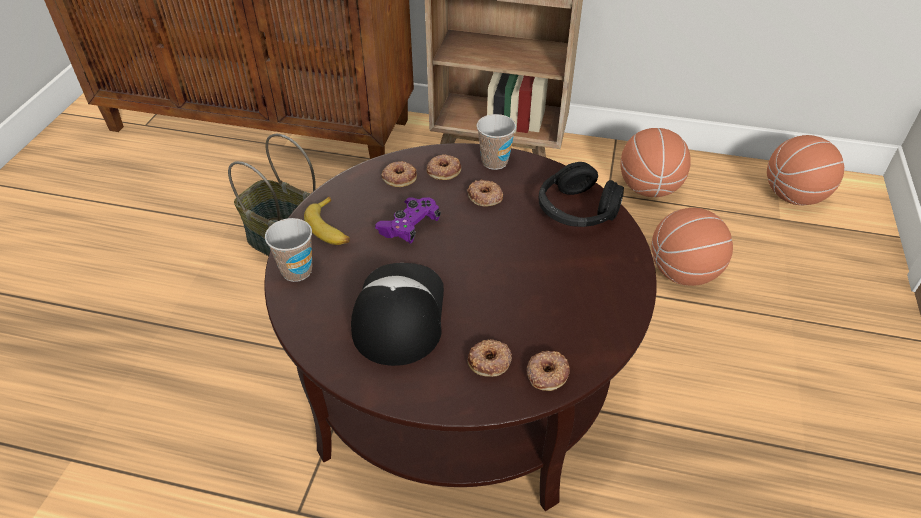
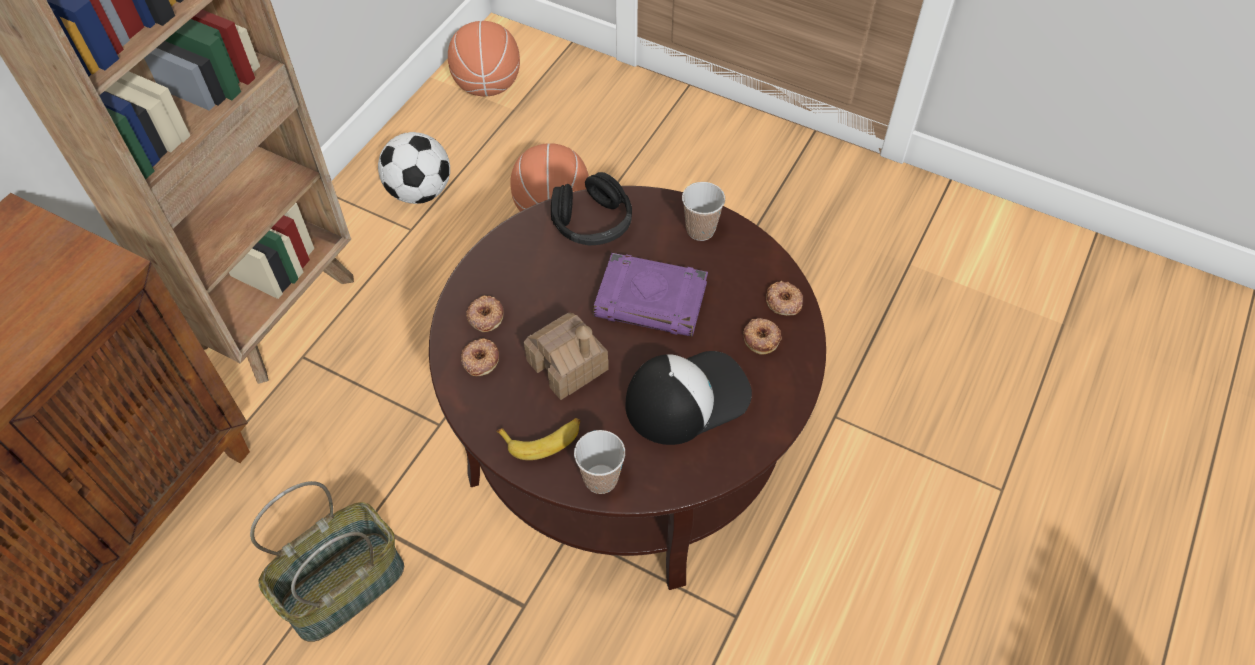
camera: 75 degrees left, 10 degrees up
(398, 313) = (687, 397): cap -> cap turned 135 degrees clockwise
(409, 227) = (567, 365): purple game controller -> toy house
(485, 196) = (544, 290): donut -> none
(494, 162) = (490, 268): cup -> cup (700, 230)
(503, 268) = (652, 300): none -> purple book
(648, 188) = (420, 192): basketball -> football

